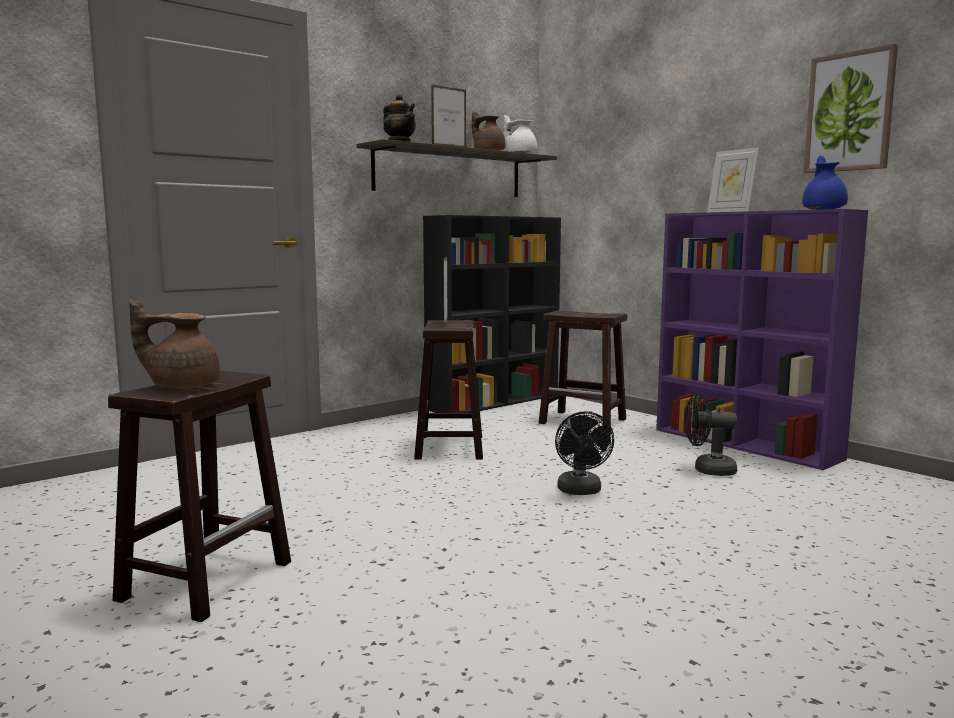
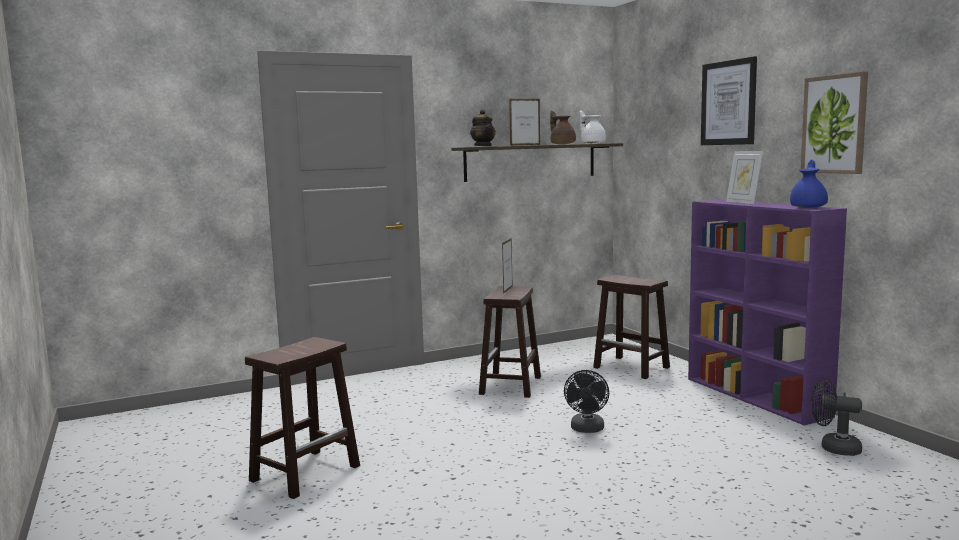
camera: 15 degrees right, 0 degrees up
(182, 386) = (288, 351): brown teapot -> none
(495, 402) = (570, 345): black bookcase -> none
(702, 98) = (728, 103): none -> picture
(707, 470) = (703, 418): black fan -> black fan (833, 448)

